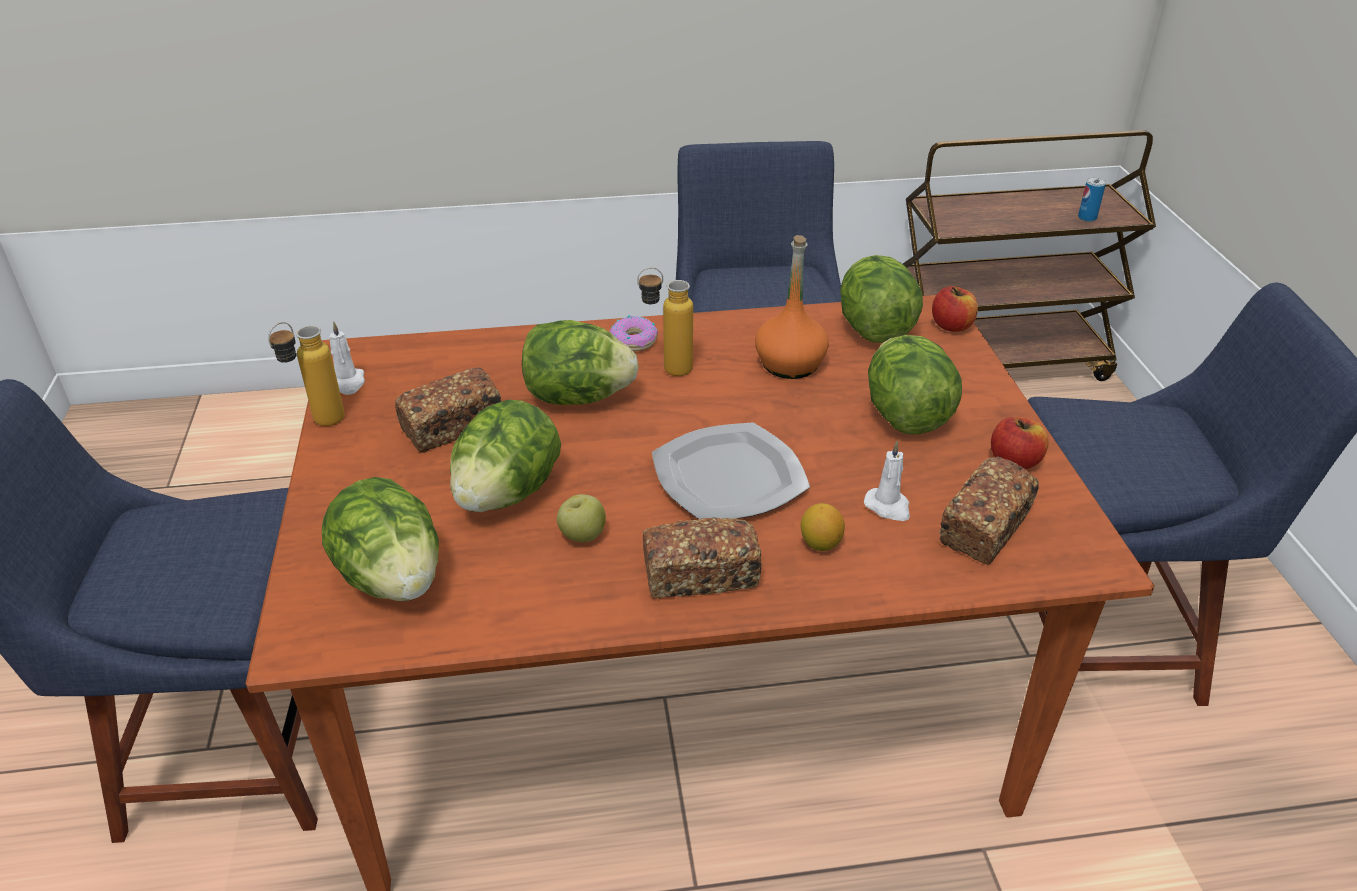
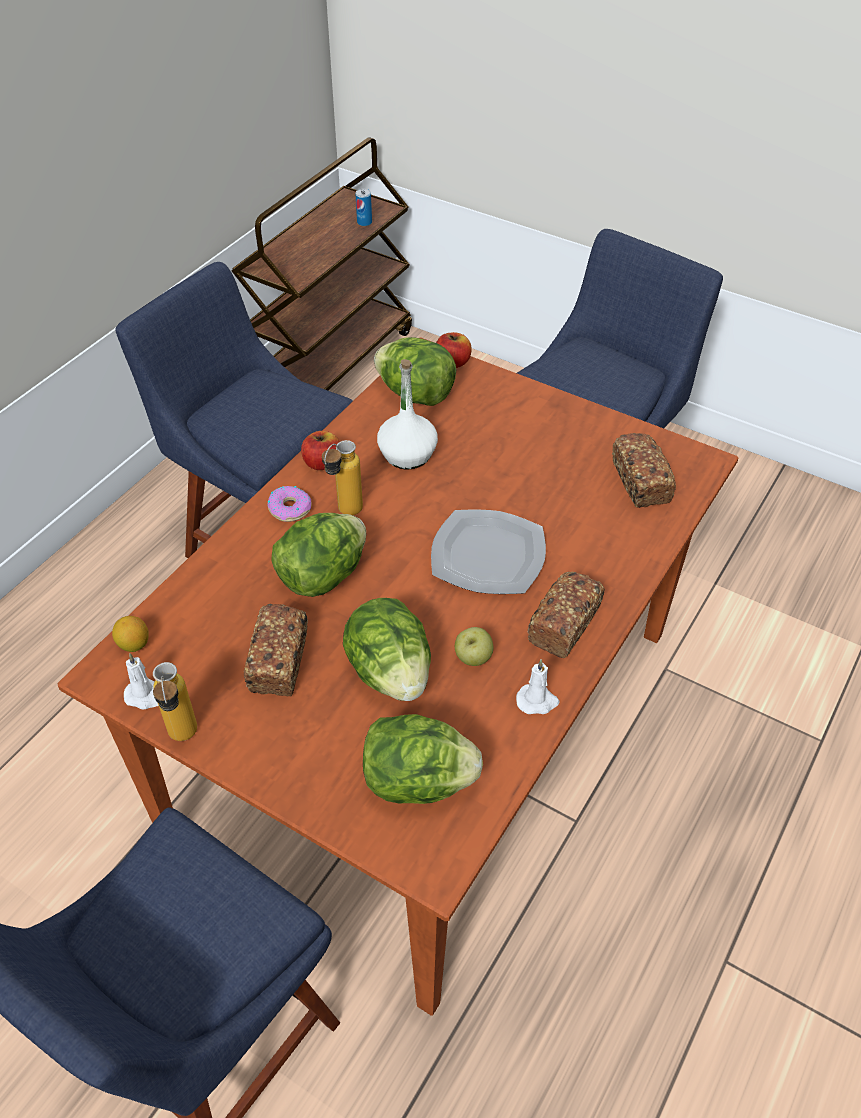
camera: 50 degrees left, 10 degrees up
(790, 364) = (408, 454): orange bottle -> white bottle
(820, 544) = (588, 556): lemon -> lemon (134, 645)
(888, 507) = (586, 507): white candle -> white candle (537, 701)
(905, 416) = (515, 443): lettuce -> none
(1014, 461) = (600, 431): apple -> apple (322, 463)

